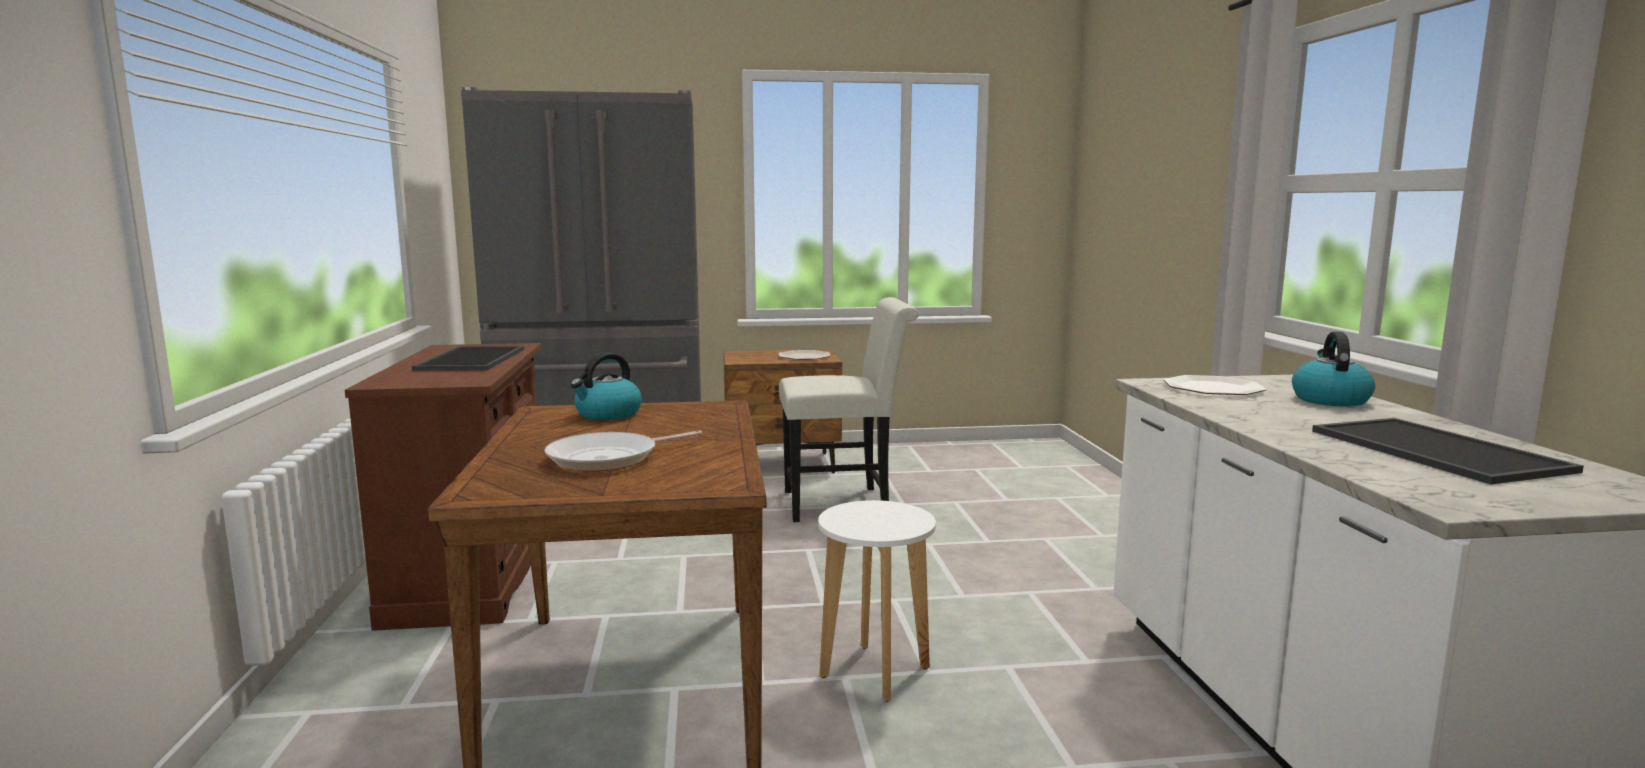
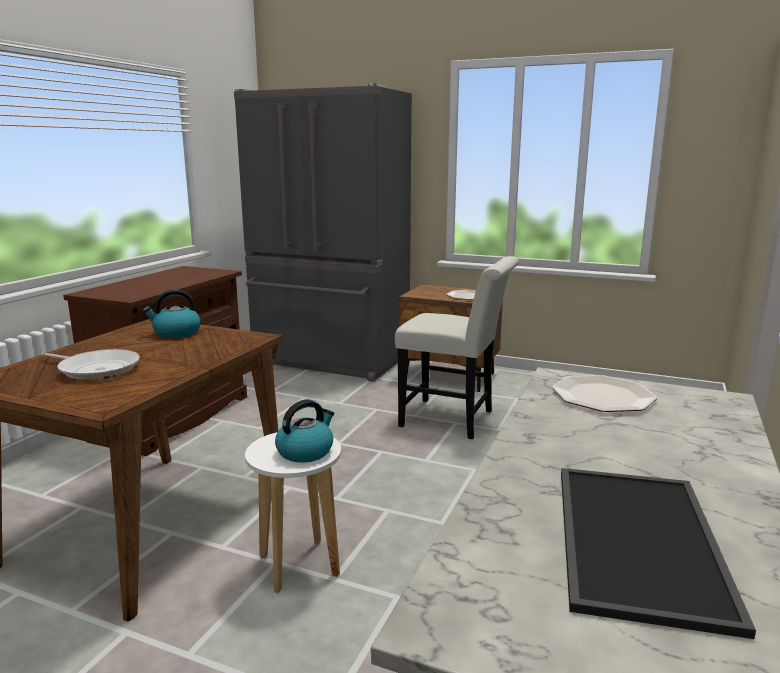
camera: 30 degrees right, 5 degrees up
(470, 359) = (172, 279): tray -> none
(609, 458) = (96, 369): frying pan -> frying pan turned 150 degrees counterclockwise
(1329, 400) = (697, 437): kettle -> kettle (305, 451)

